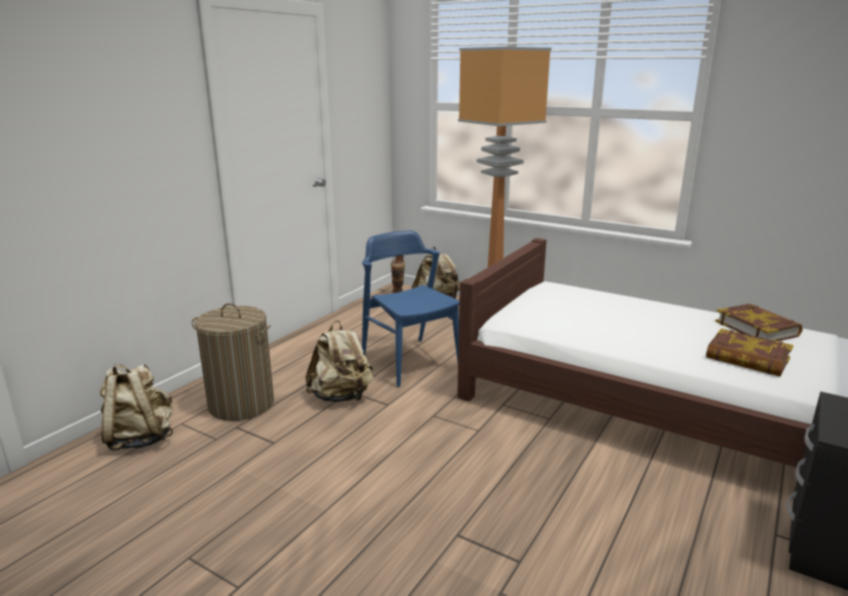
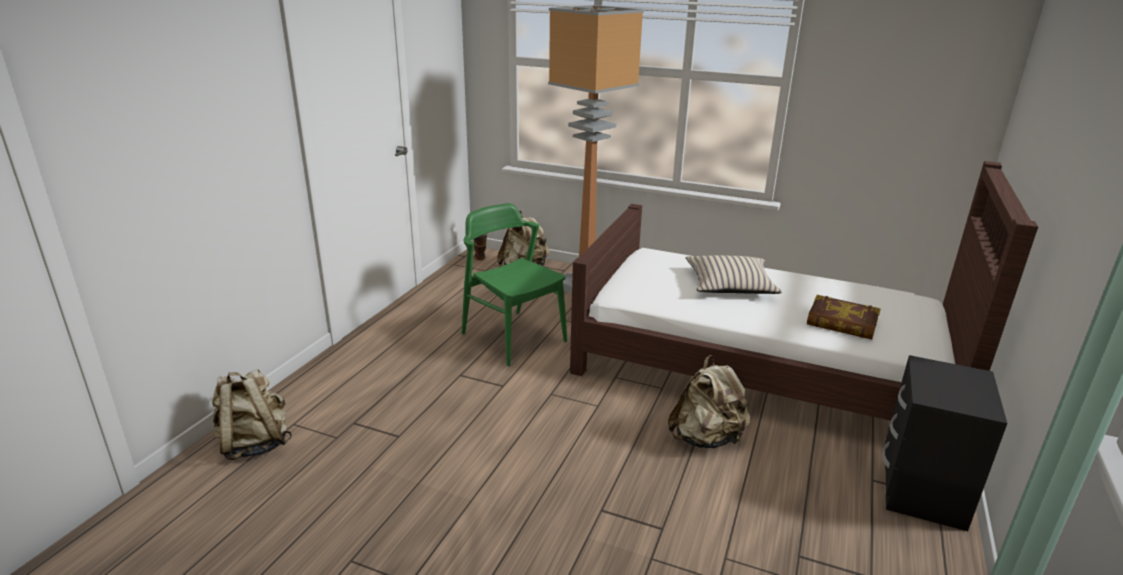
camera: 10 degrees left, 5 degrees up
(241, 404) = (350, 397): laundry basket -> none
(341, 397) = (453, 381): beige backpack -> beige backpack (706, 438)
(410, 361) = (513, 337): blue chair -> green chair
(628, 317) = (730, 285): none -> beige pillow
(756, 328) = (845, 290): book -> none

